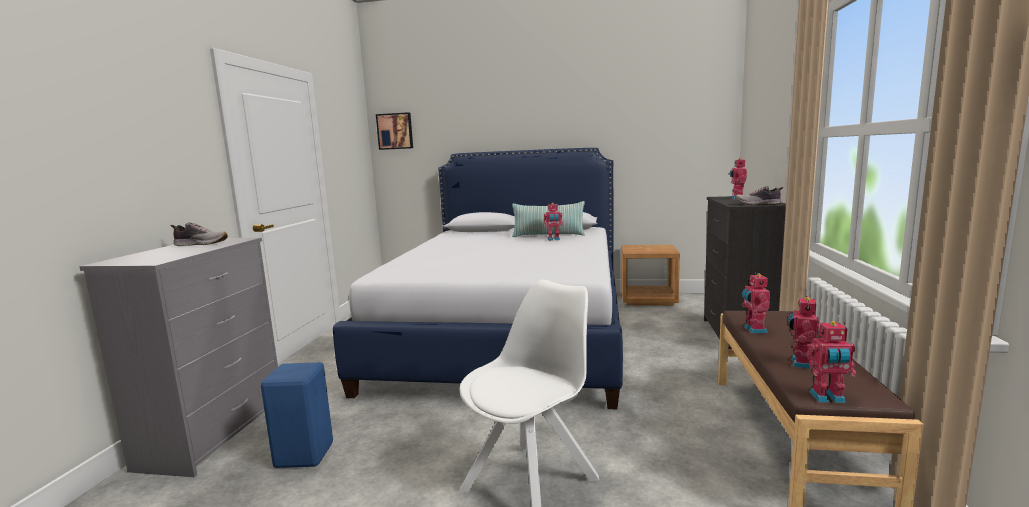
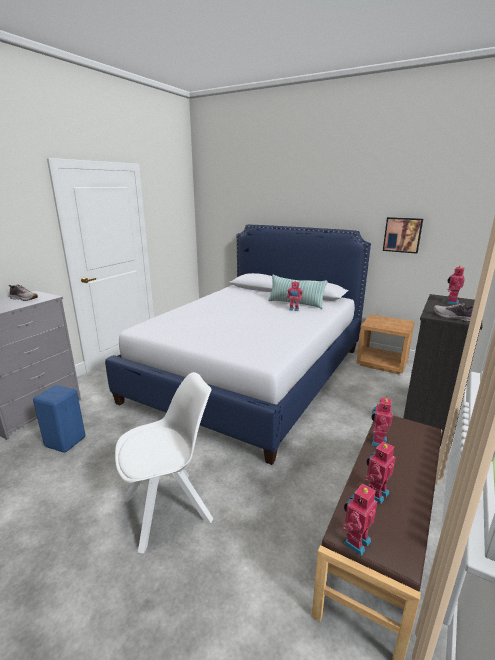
camera: 20 degrees right, 10 degrees up
(395, 131) = (211, 202): picture -> picture (402, 235)
(828, 398) = (355, 541): toy robot -> toy robot turned 105 degrees clockwise

